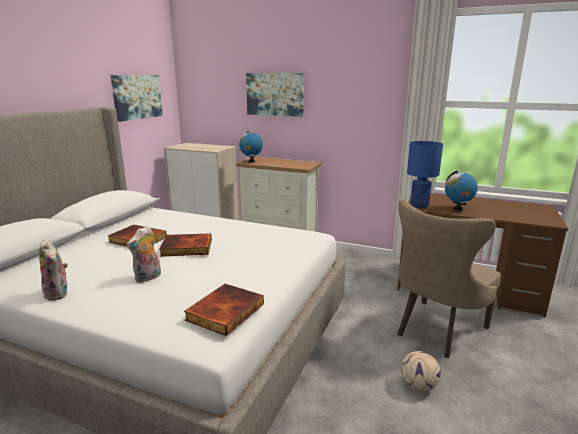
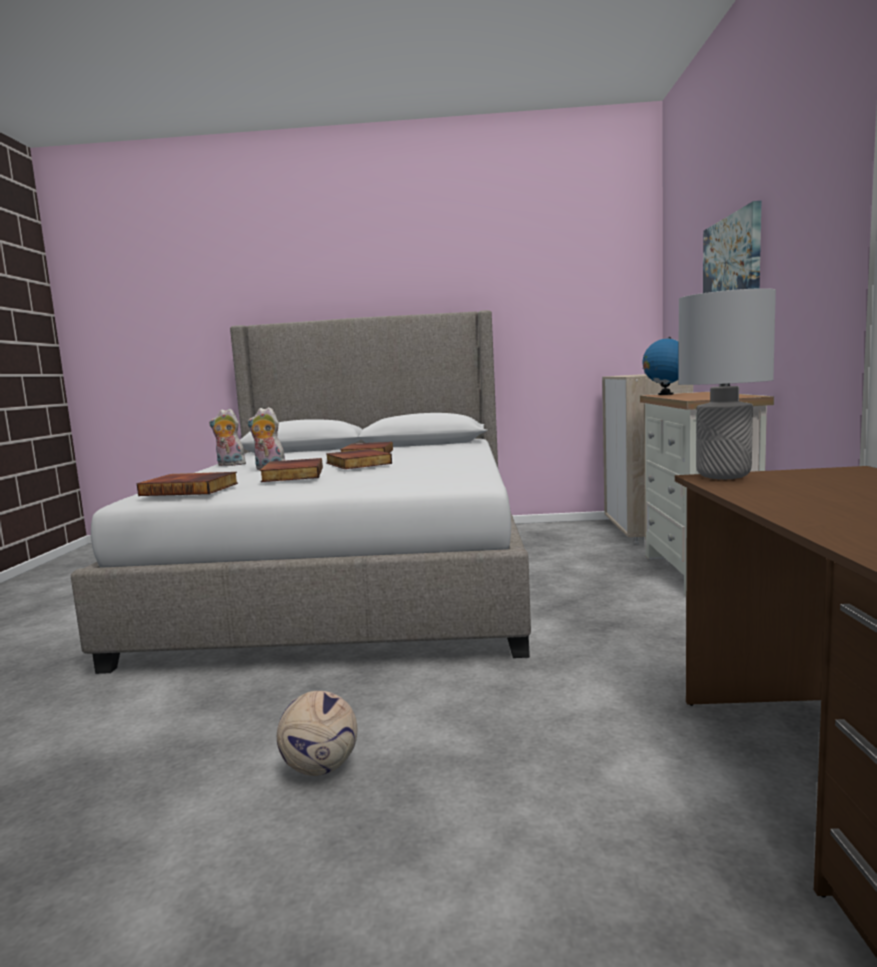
camera: 70 degrees right, 10 degrees down
(58, 293) = (229, 465): plush toy -> plush toy turned 75 degrees clockwise
(137, 97) = (566, 299): picture -> none
(214, 271) = (291, 475): none -> book
(419, 206) = (724, 477): blue table lamp -> grey table lamp
(437, 330) = (546, 775): beige chair -> none
(457, 209) = (791, 495): globe -> none

